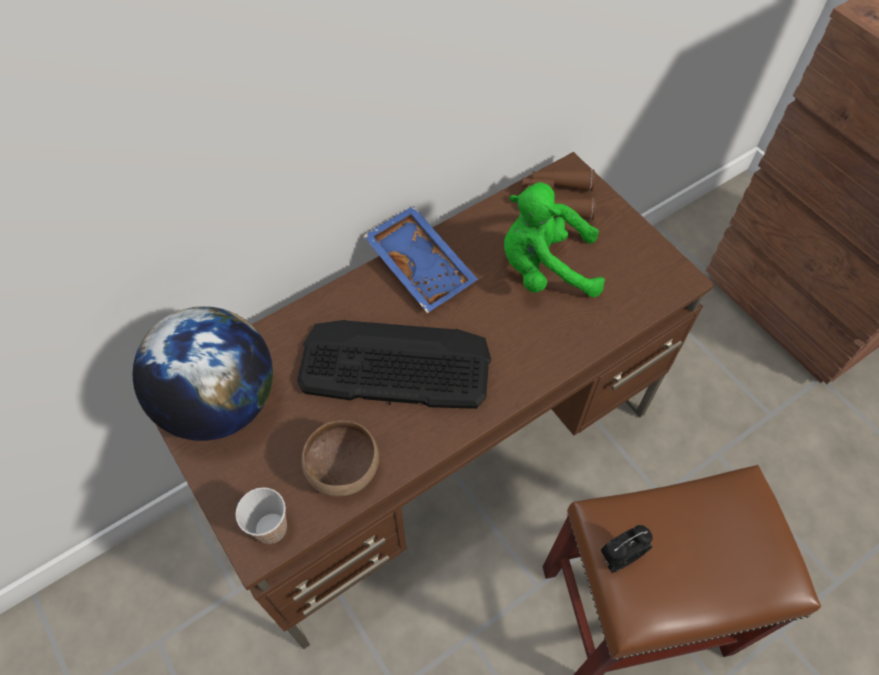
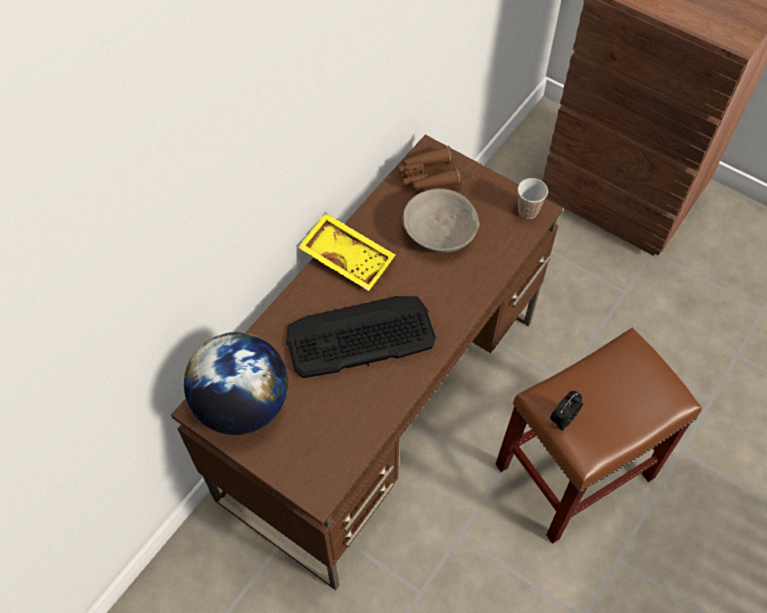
camera: 20 degrees left, 0 degrees up
(271, 528) = (322, 478): cup -> cup (528, 211)
(343, 470) = (355, 422): brown bowl -> none
(422, 266) = (348, 257): blue tray -> yellow tray
(545, 268) = (439, 231): green plush toy -> grey bowl

